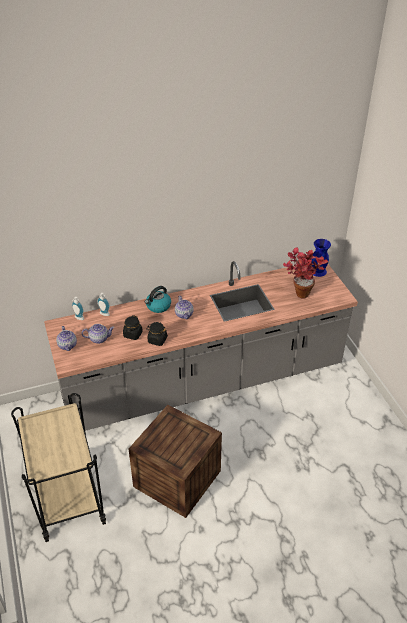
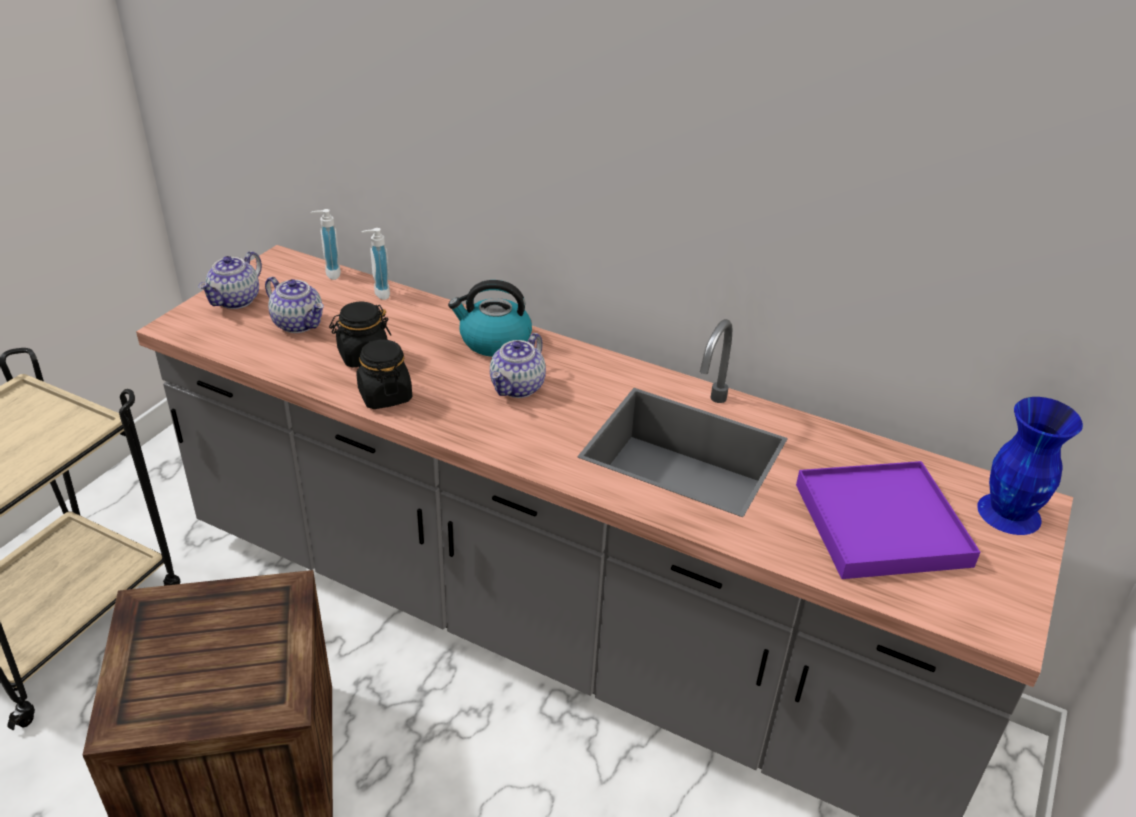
camera: 45 degrees right, 5 degrees down
(300, 291) = (880, 524): potted plant -> purple tray

